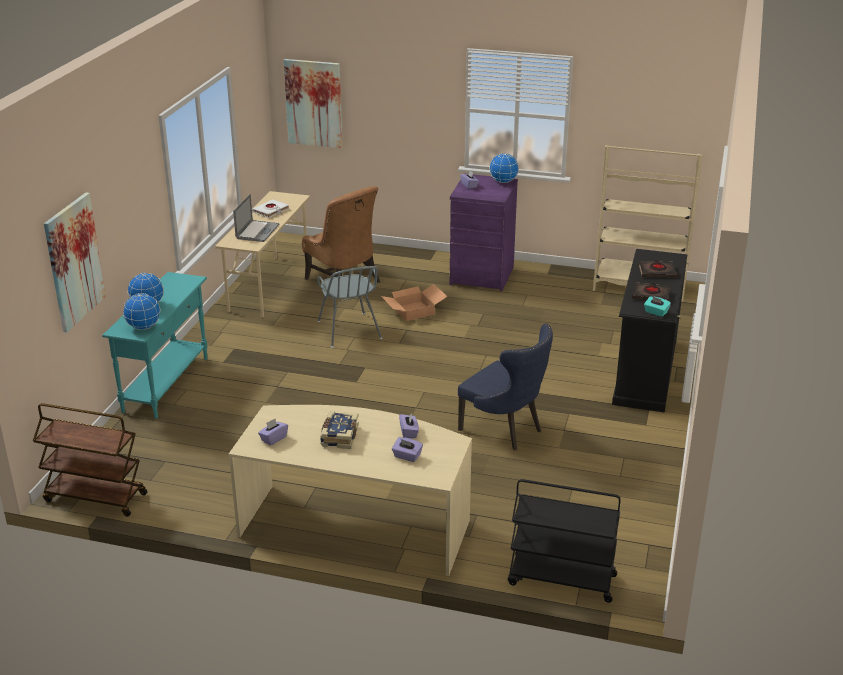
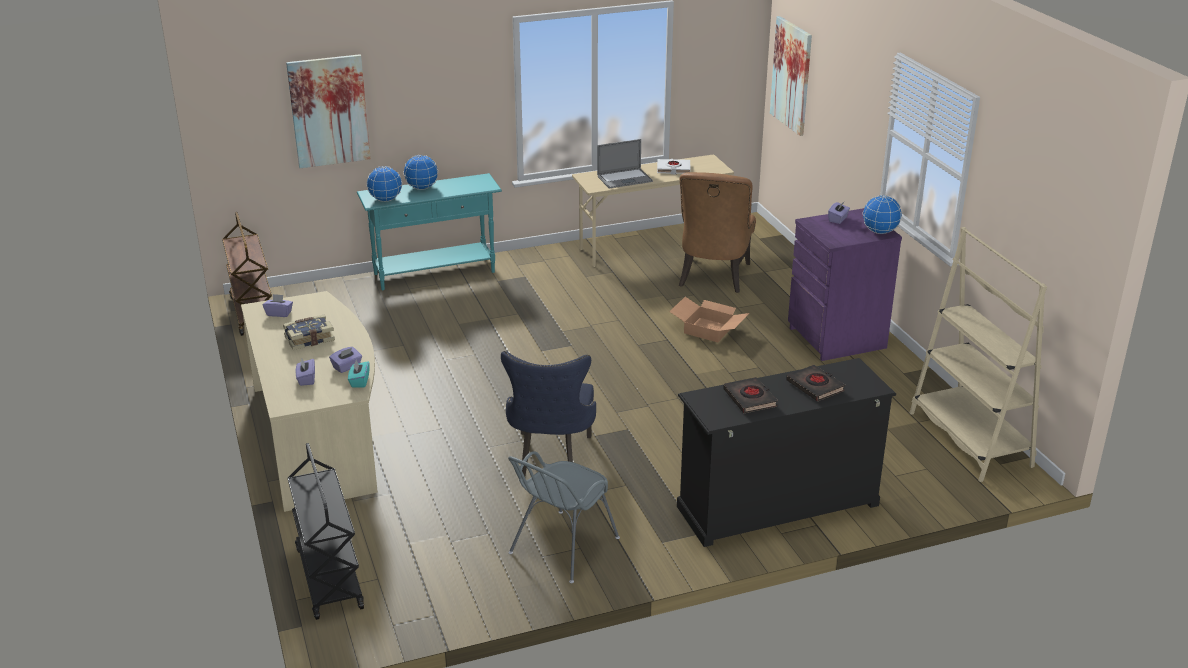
camera: 55 degrees right, 0 degrees up
(350, 331) = (624, 314): grey chair -> grey chair (562, 548)
(656, 312) = (712, 413): turquoise tissue box -> turquoise tissue box (359, 381)

